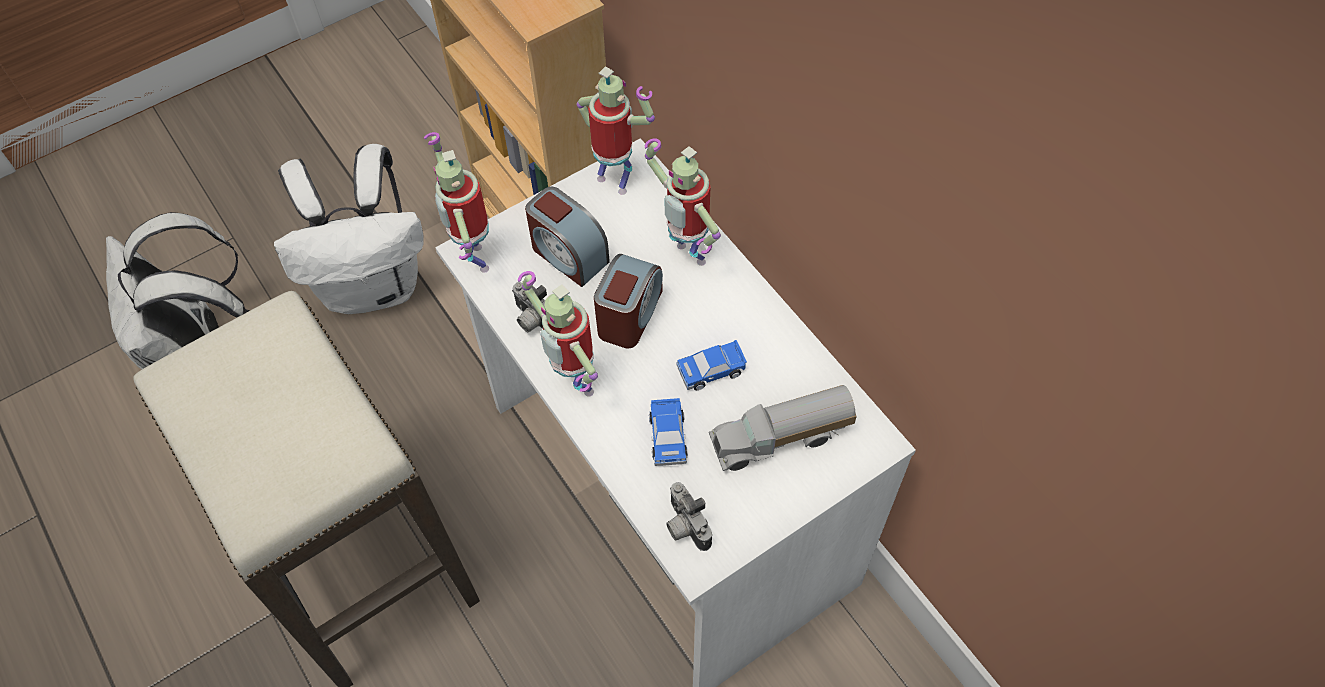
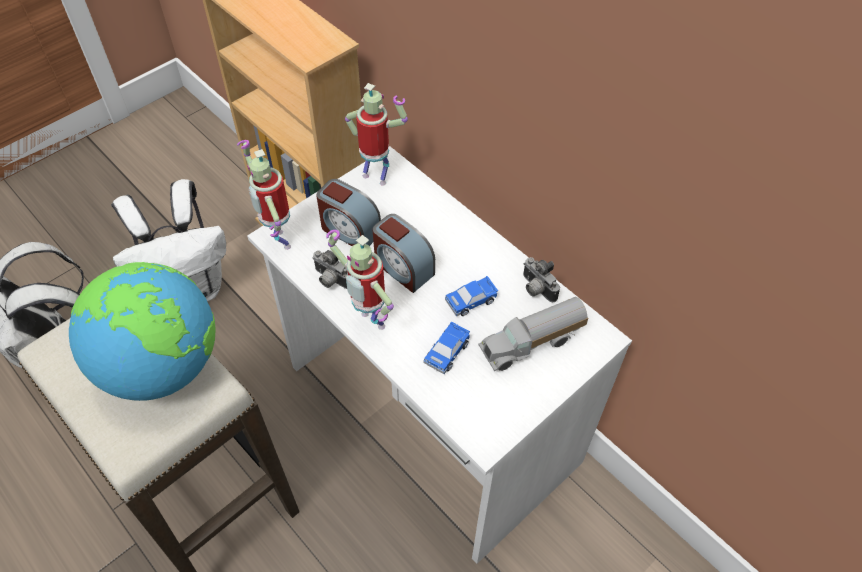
camera: 10 degrees left, 5 degrees down
(305, 413) = (162, 365): none -> globe
(629, 314) = (403, 268): alarm clock -> alarm clock turned 120 degrees clockwise
(668, 437) = (447, 352): toy car -> toy car turned 45 degrees clockwise
(684, 526) = (471, 416): camera -> camera (536, 289)
(686, 256) = (438, 223): toy robot -> none

